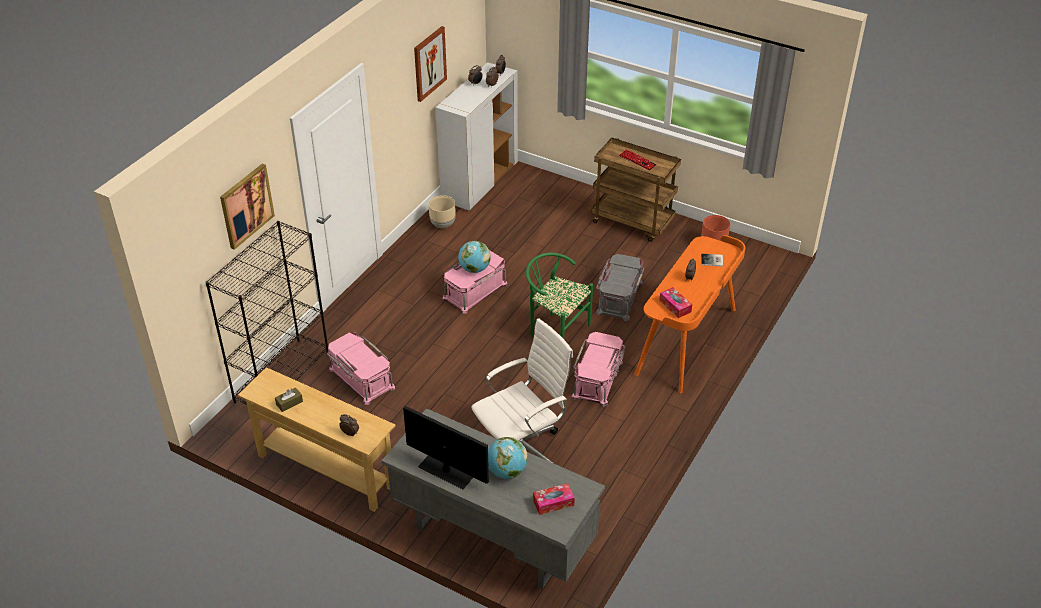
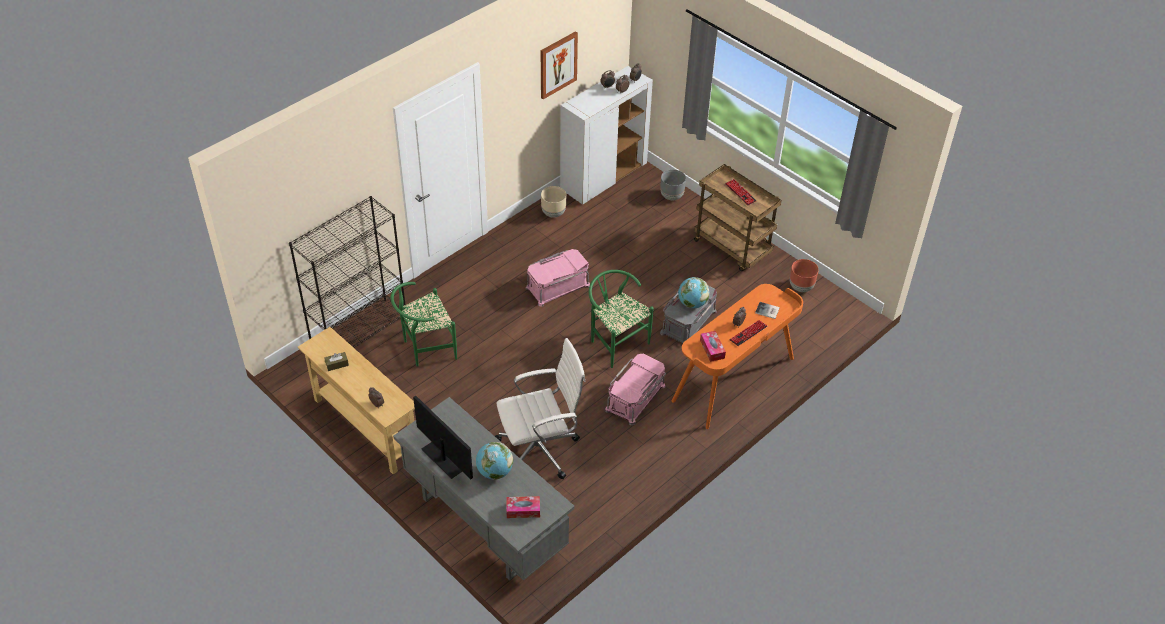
camera: 15 degrees right, 5 degrees up
(246, 205) = (338, 180): picture -> none
(360, 378) = (425, 348): pink storage box -> green chair
(474, 269) = (557, 267): globe -> globe (692, 303)
(554, 187) = (671, 196): none -> grey planter
(703, 284) = (748, 333): none -> keyboard

